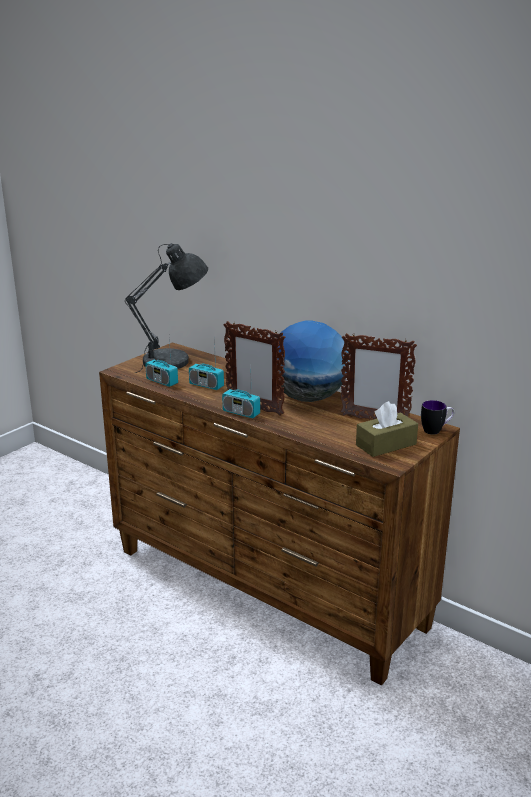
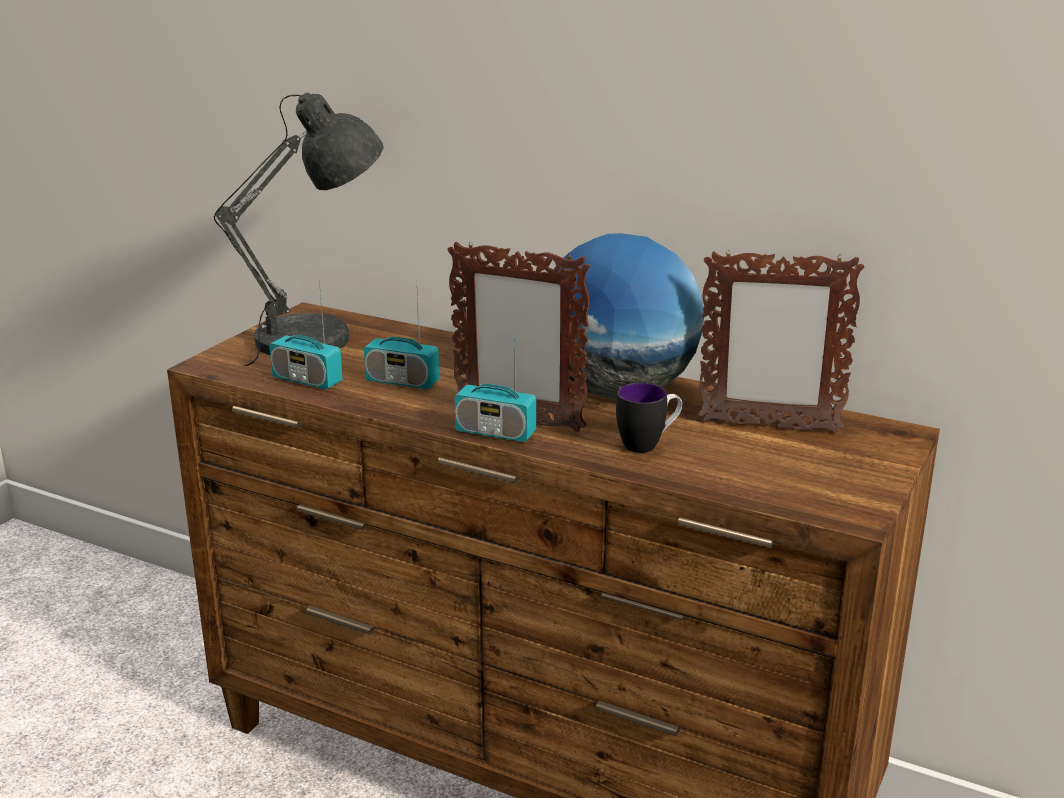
camera: 10 degrees left, 0 degrees up
(386, 444) = (819, 475): brown tissue box -> none
(436, 430) = (899, 438): mug -> mug (648, 444)

